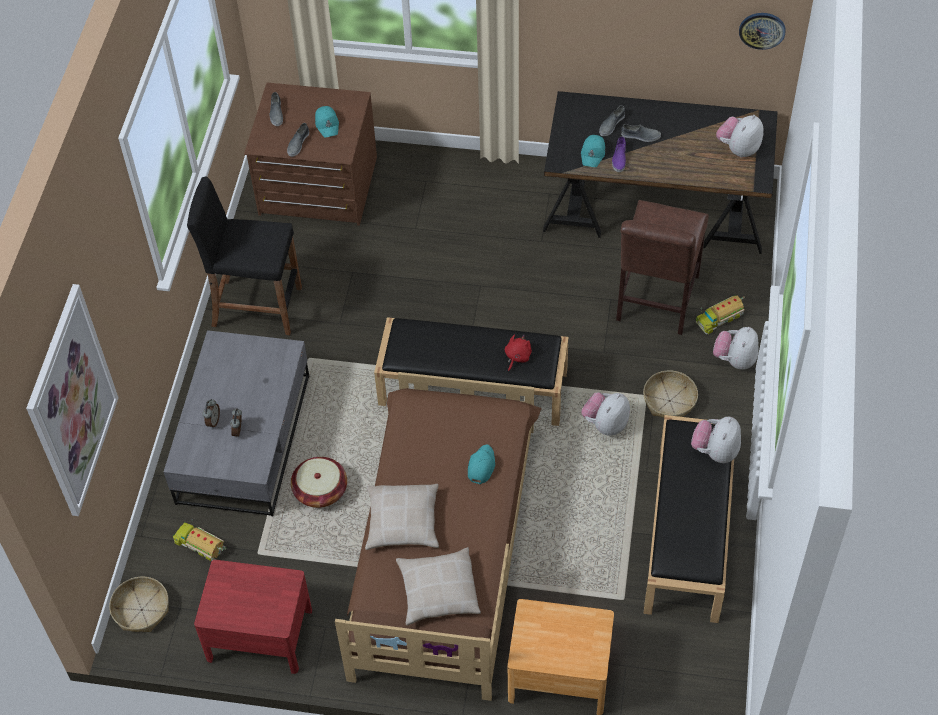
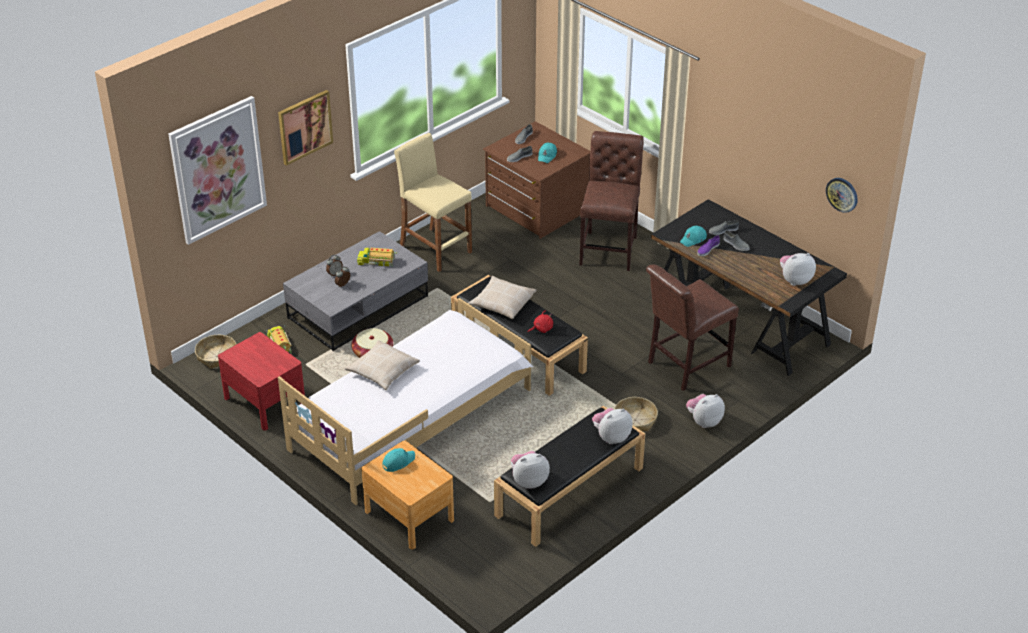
camera: 35 degrees right, 15 degrees down
(116, 272) = (304, 126): none -> picture
(256, 307) = (435, 249): black stool -> beige stool
(438, 591) = (364, 413): beige pillow -> beige pillow (502, 303)
(443, 548) = (411, 418): brown bed -> white bed
(444, 196) = (609, 248): none -> brown chair
(481, 466) = (457, 369): turquoise cap -> turquoise cap (398, 462)
(605, 424) = (580, 410): plush toy -> plush toy (529, 481)
(719, 317) = (719, 394): toy truck -> toy truck (376, 261)

